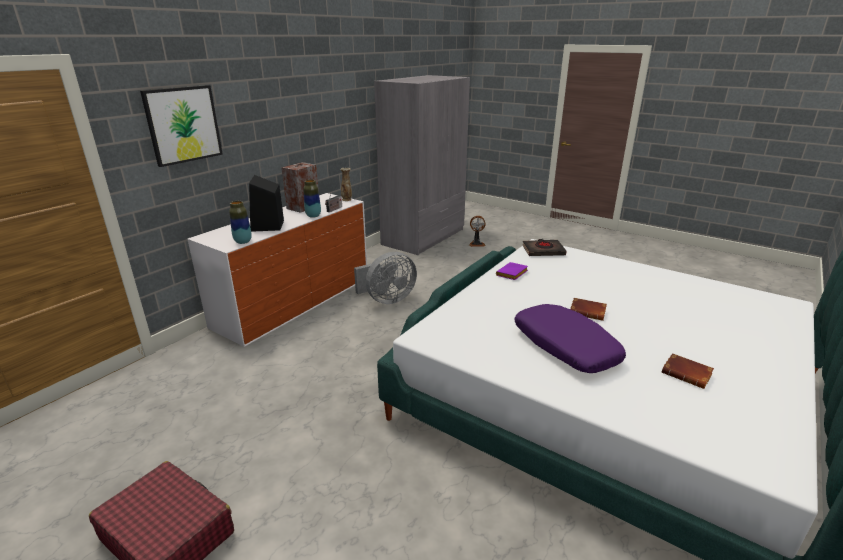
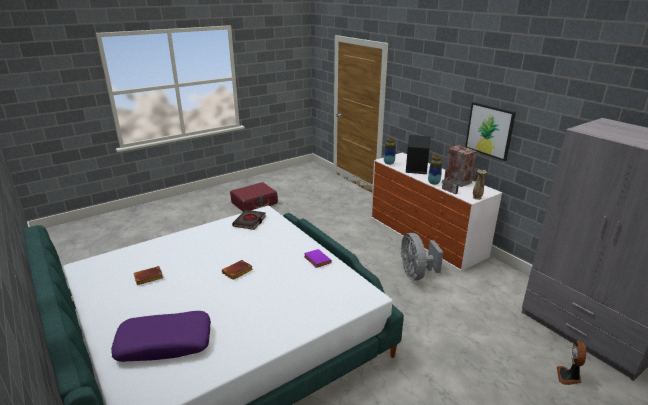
camera: 110 degrees right, 0 degrees up
(183, 125) = (419, 91): picture -> picture (489, 130)
(543, 251) = (354, 293): black book -> black book (250, 222)
(564, 347) = (213, 248): purple pillow -> purple pillow (165, 343)

